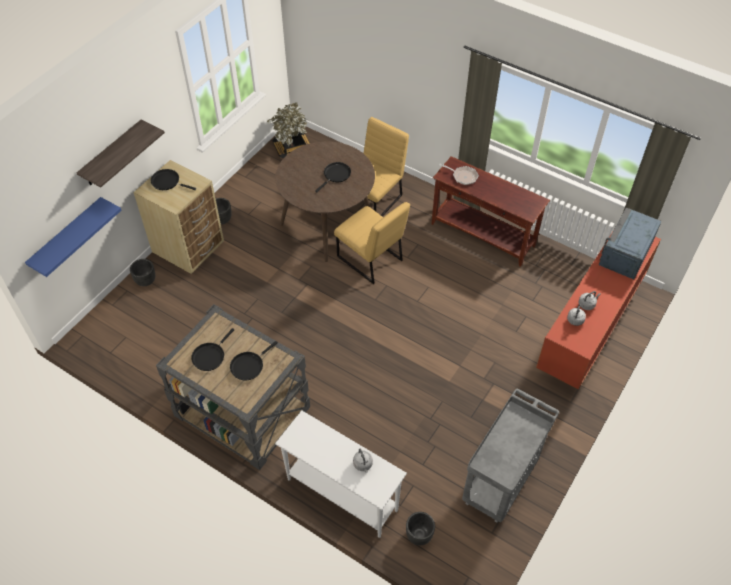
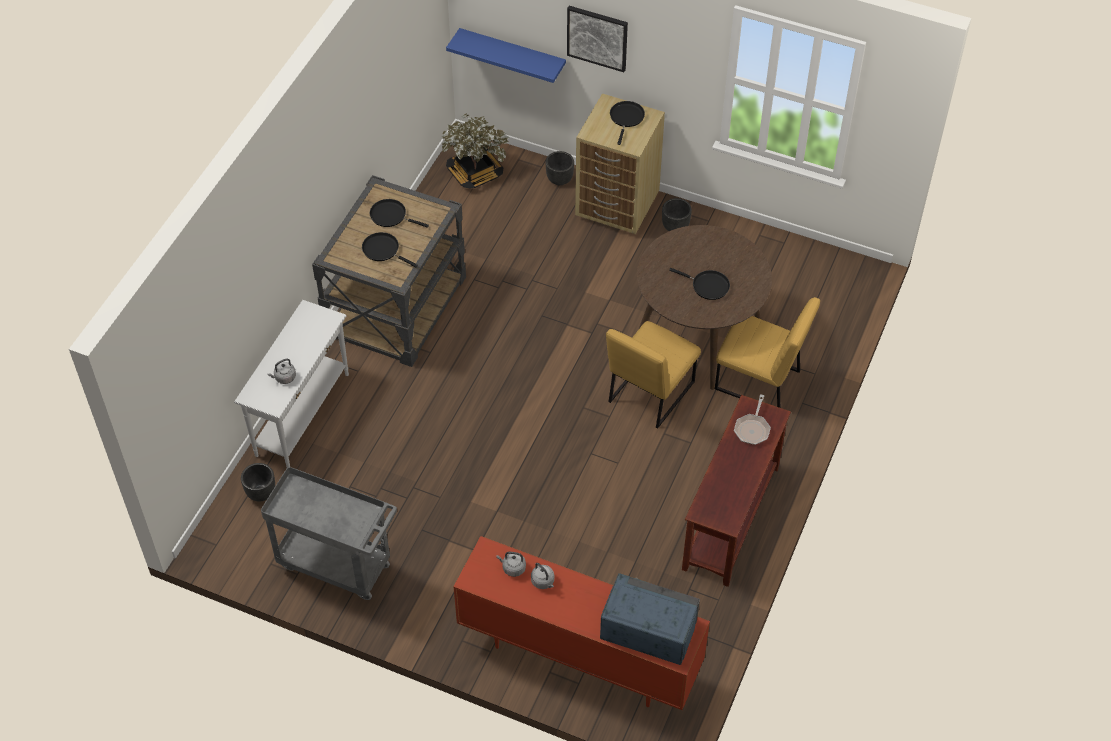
camera: 80 degrees right, 0 degrees up
(112, 154) = (597, 37): shelf -> picture
(292, 149) = (829, 274): potted plant -> potted plant (475, 173)

